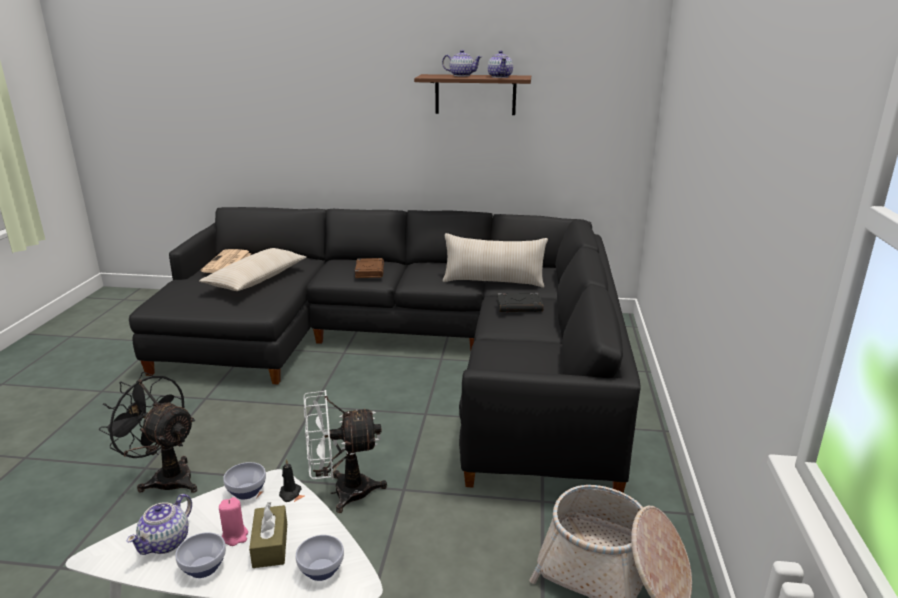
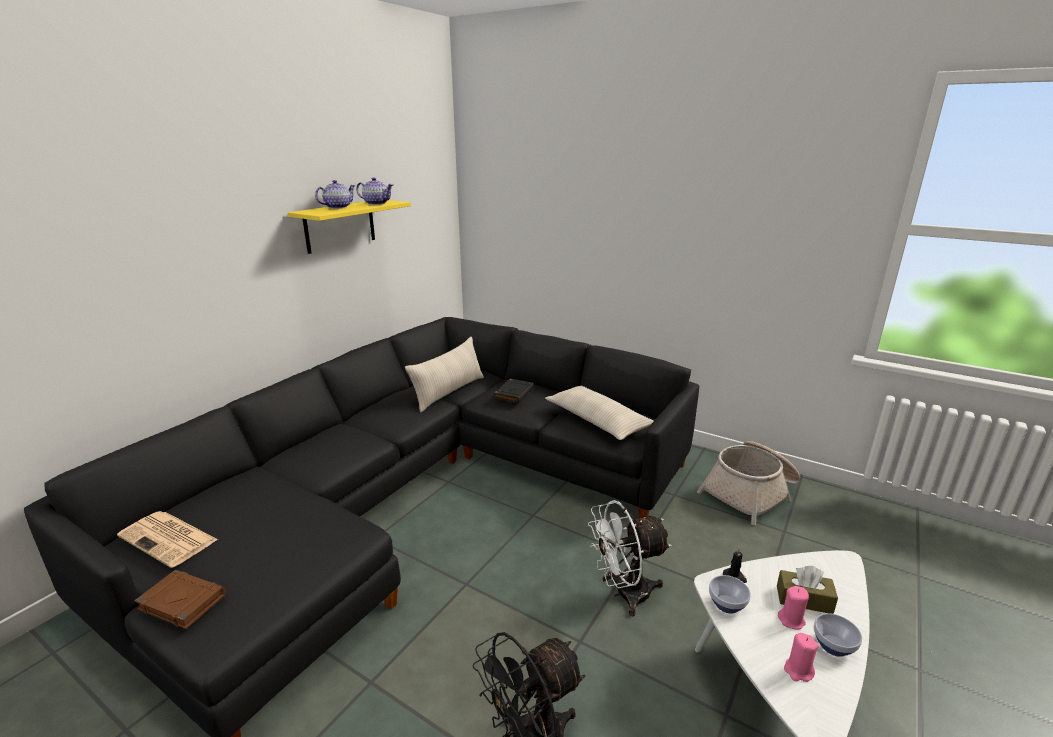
camera: 65 degrees left, 0 degrees up
(166, 542) = (798, 671): teapot -> pink candle
(256, 279) = (267, 521): beige pillow -> beige pillow (598, 421)
(321, 569) = (832, 576): bowl -> none
(342, 492) = (624, 594): white fan -> white fan turned 60 degrees clockwise
(369, 271) = (348, 441): brown book -> brown book (181, 602)
(475, 94) = (340, 226): brown shelf -> yellow shelf

